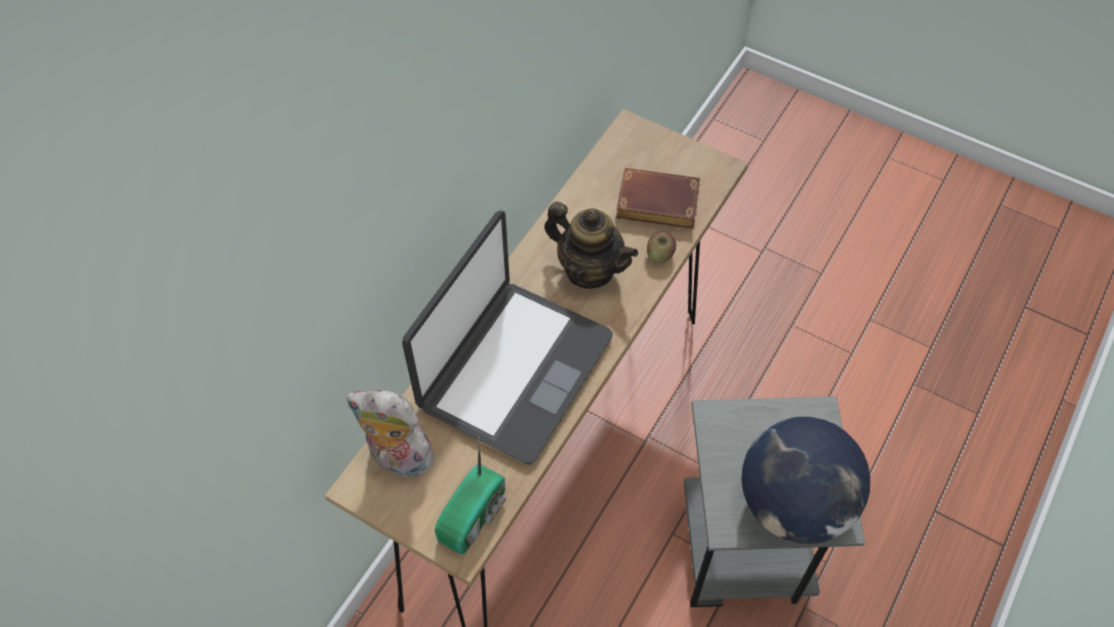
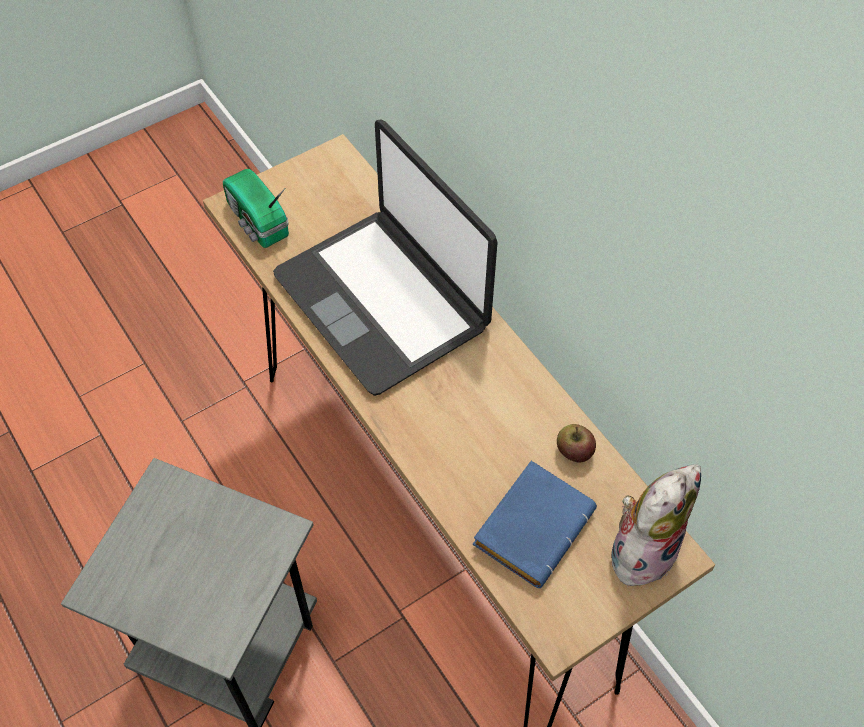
camera: 115 degrees right, 0 degrees up
(397, 459) = (345, 187): plush toy -> plush toy (642, 549)
(589, 270) = (471, 414): teapot -> none
(654, 205) = (532, 524): brown book -> blue book
(660, 255) = (455, 494): apple -> apple (574, 451)
(794, 504) = (142, 557): globe -> none

